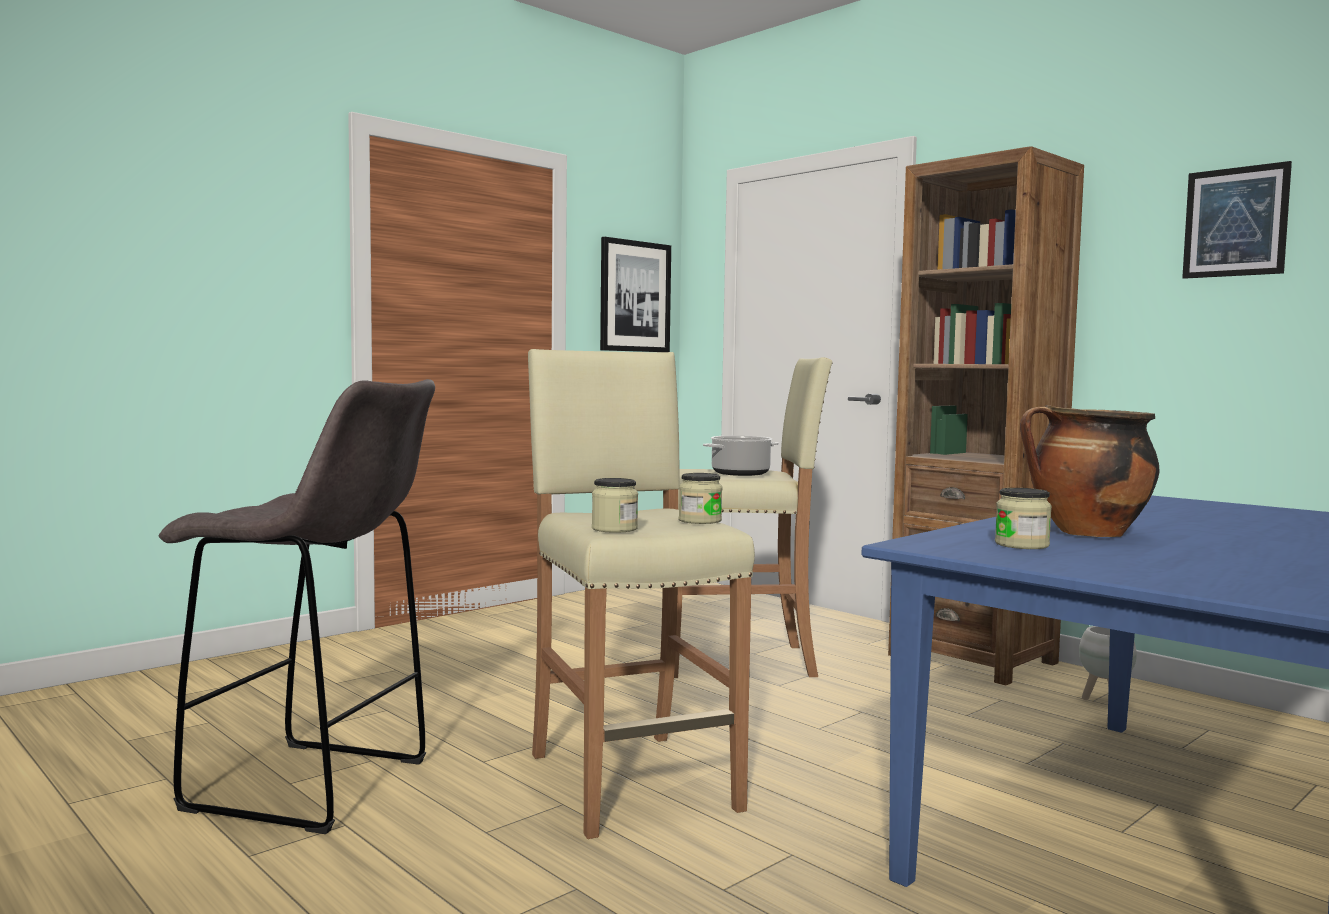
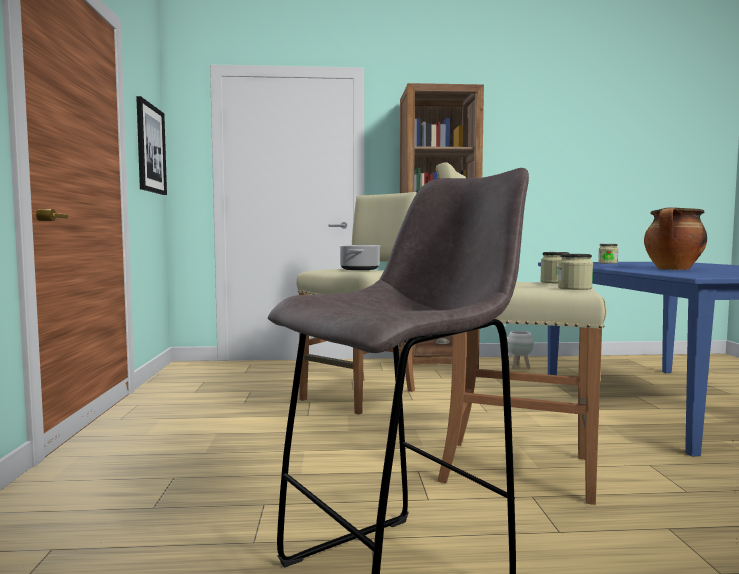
camera: 50 degrees left, 0 degrees up
(1021, 545) = (704, 273): jar -> jar (607, 263)
(1235, 222) = (535, 138): picture -> none

